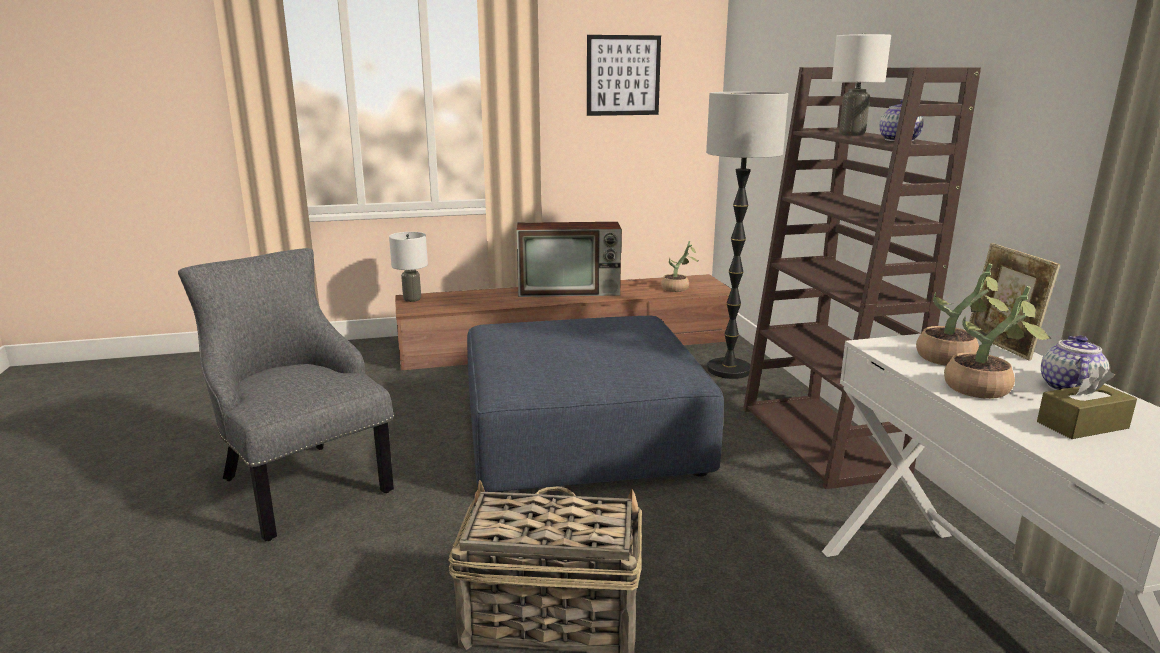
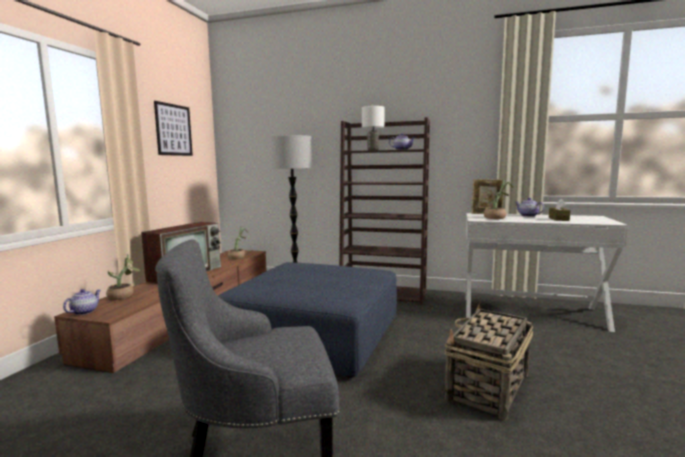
camera: 60 degrees left, 10 degrees down
(413, 299) = (84, 312): white table lamp -> teapot
(985, 390) = (527, 219): potted plant -> potted plant (124, 296)

